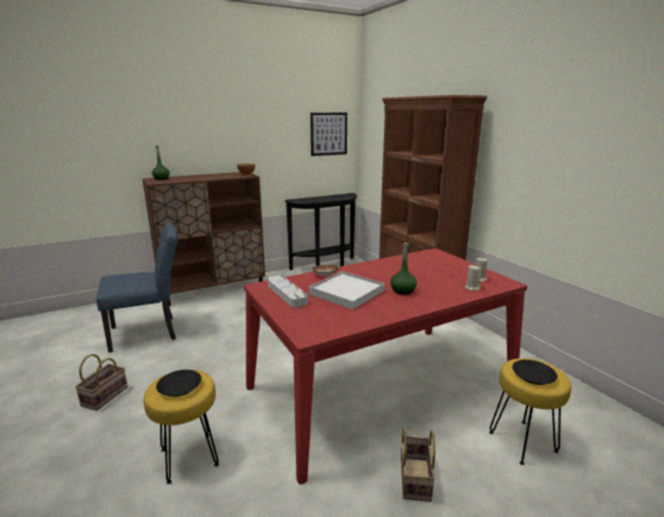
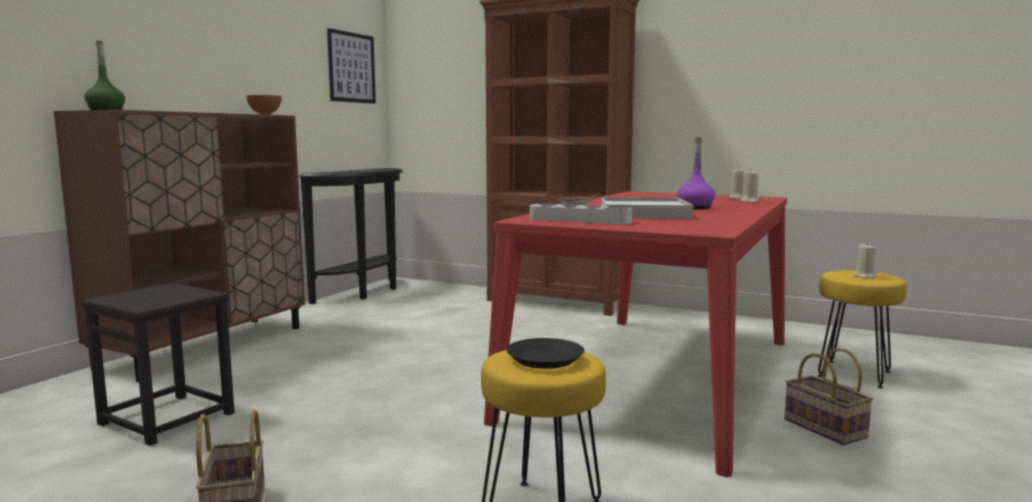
camera: 35 degrees left, 10 degrees down
(149, 332) = (168, 418): blue chair -> black stool
(403, 290) = (695, 207): green bottle -> purple bottle
(533, 375) = (864, 276): black plate -> beige candle

